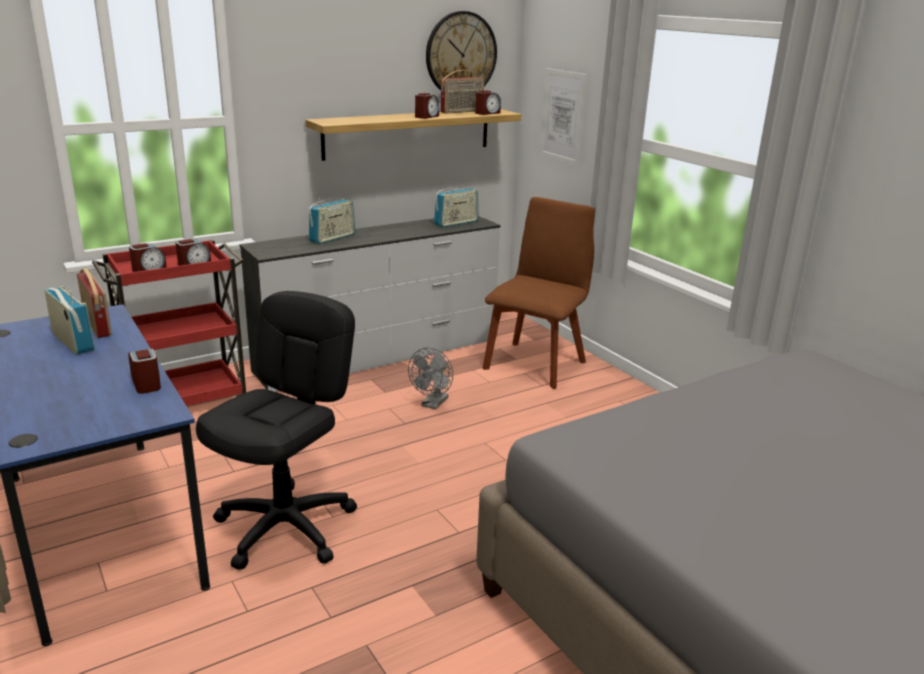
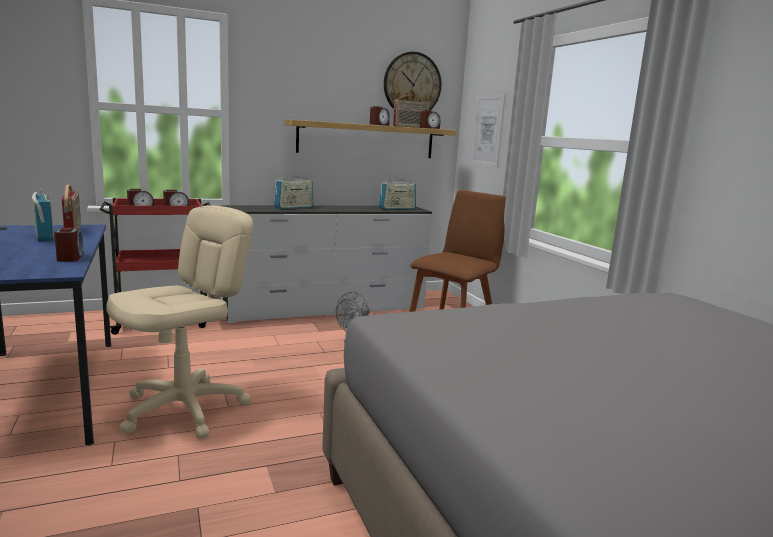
camera: 10 degrees right, 10 degrees down
(286, 527) = (184, 409): black office chair -> beige office chair

